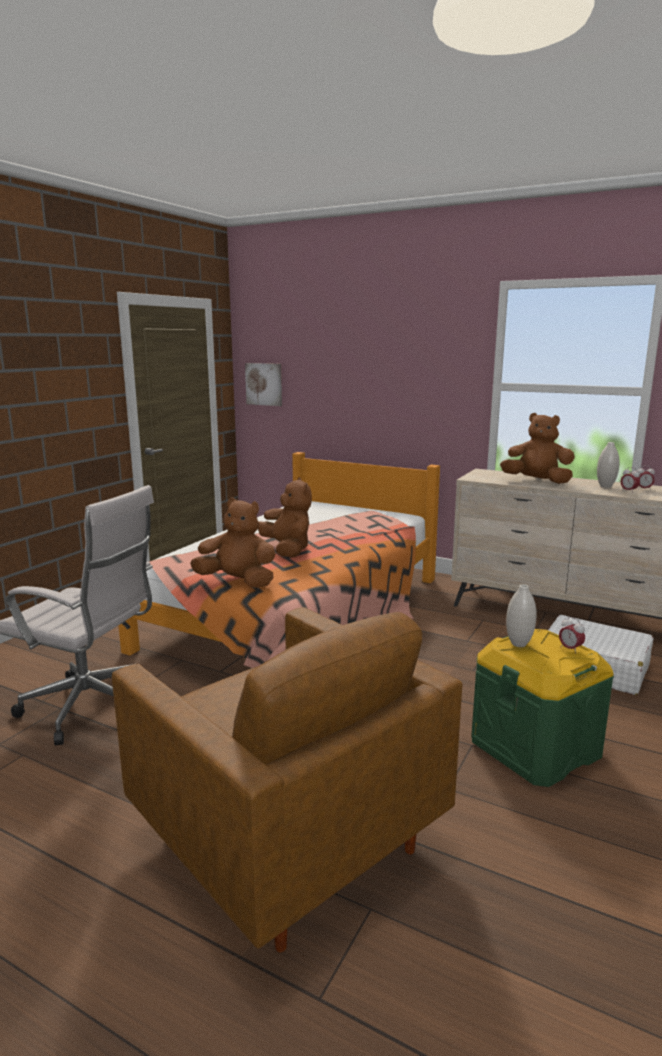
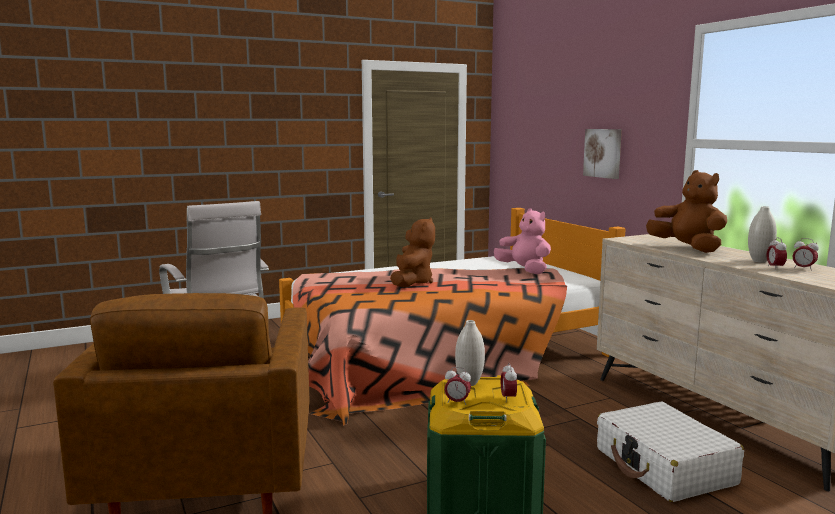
camera: 35 degrees right, 5 degrees down
(237, 582) = (330, 294): brown plush toy -> none
(264, 384) = (509, 142): picture -> picture (603, 153)
(355, 517) = (524, 270): none -> pink plush toy
(547, 666) = (457, 402): none -> alarm clock

